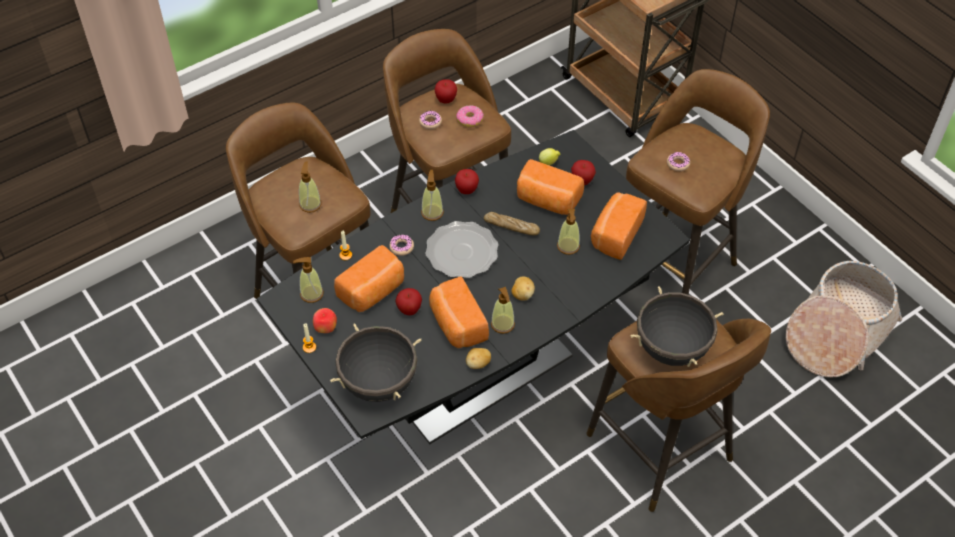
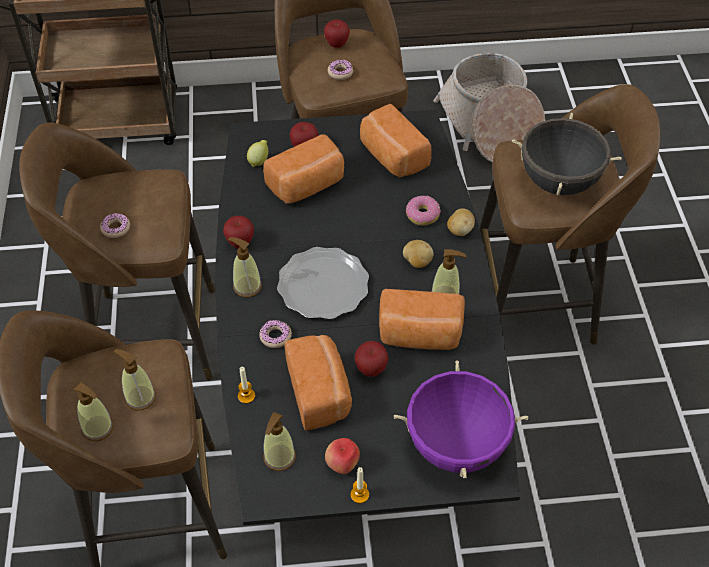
camera: 60 degrees left, 0 degrees up
(379, 383) = (456, 444): black cooking pot -> purple cooking pot
(446, 100) = (96, 201): apple -> apple (337, 44)
(470, 120) = (144, 194): donut -> donut (422, 214)
(478, 364) = (484, 341): potato -> potato (460, 230)
(511, 227) = (321, 229): bread -> none
(568, 246) = (380, 197): soap dispenser -> soap dispenser (98, 428)

